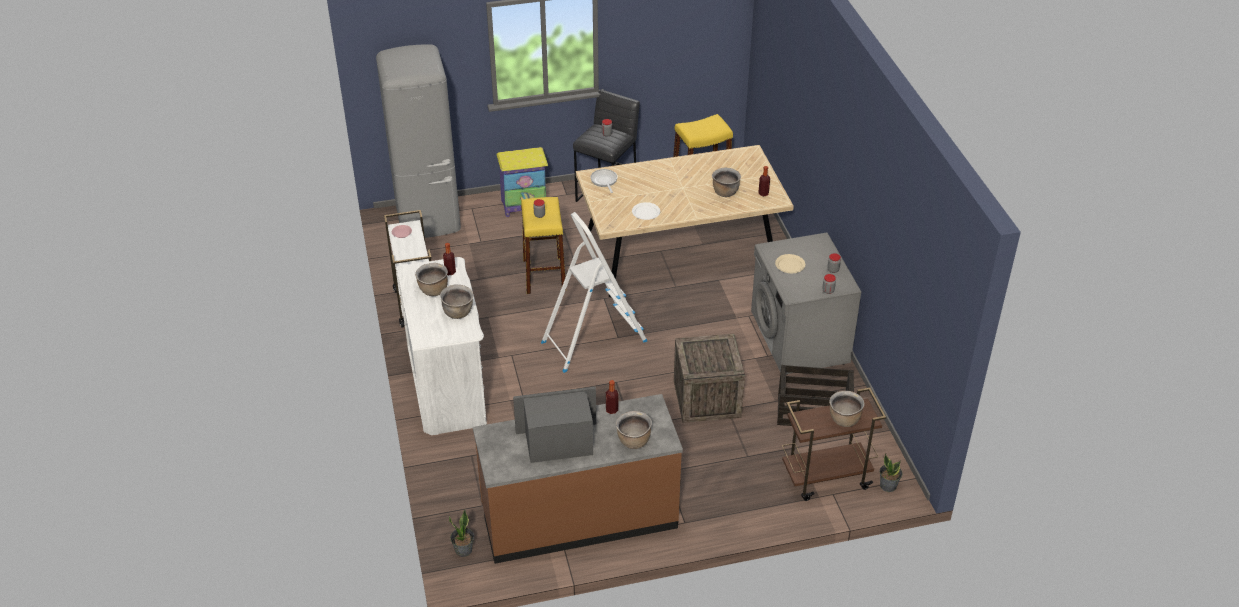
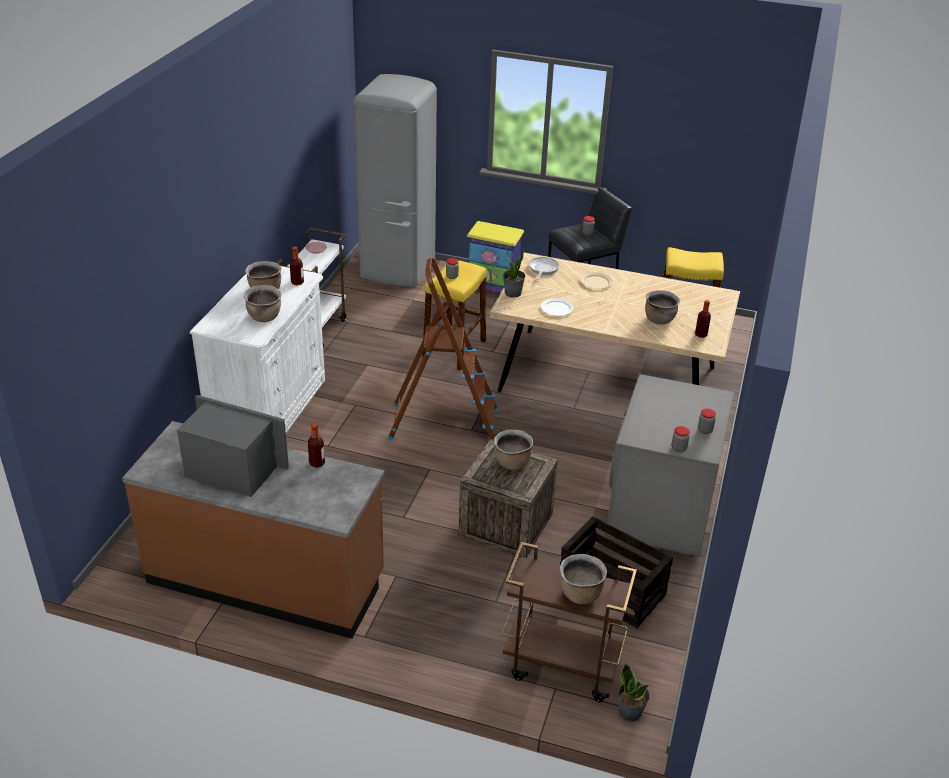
camera: 30 degrees right, 5 degrees down
(464, 550) = (133, 556): potted plant -> potted plant (513, 293)
(595, 341) = (445, 424): white step ladder -> brown step ladder
(633, 441) = (305, 503): brown cooking pot -> brown cooking pot (512, 463)
(790, 265) = (658, 407): beige plate -> beige plate (596, 282)

